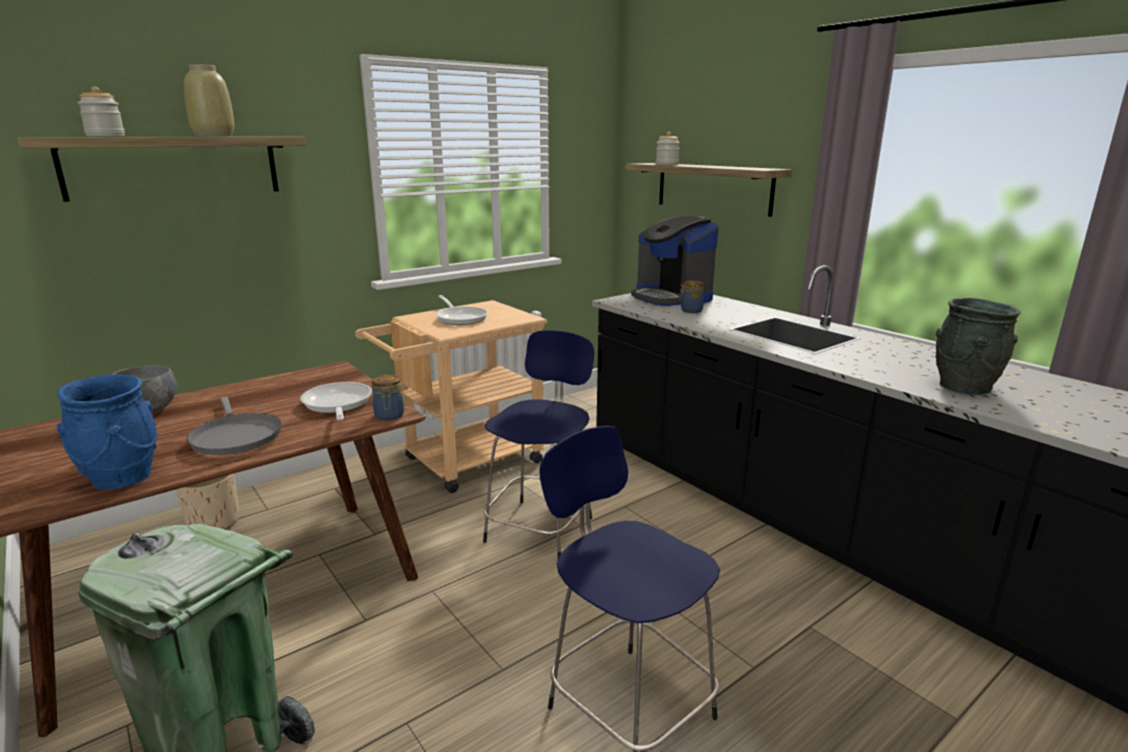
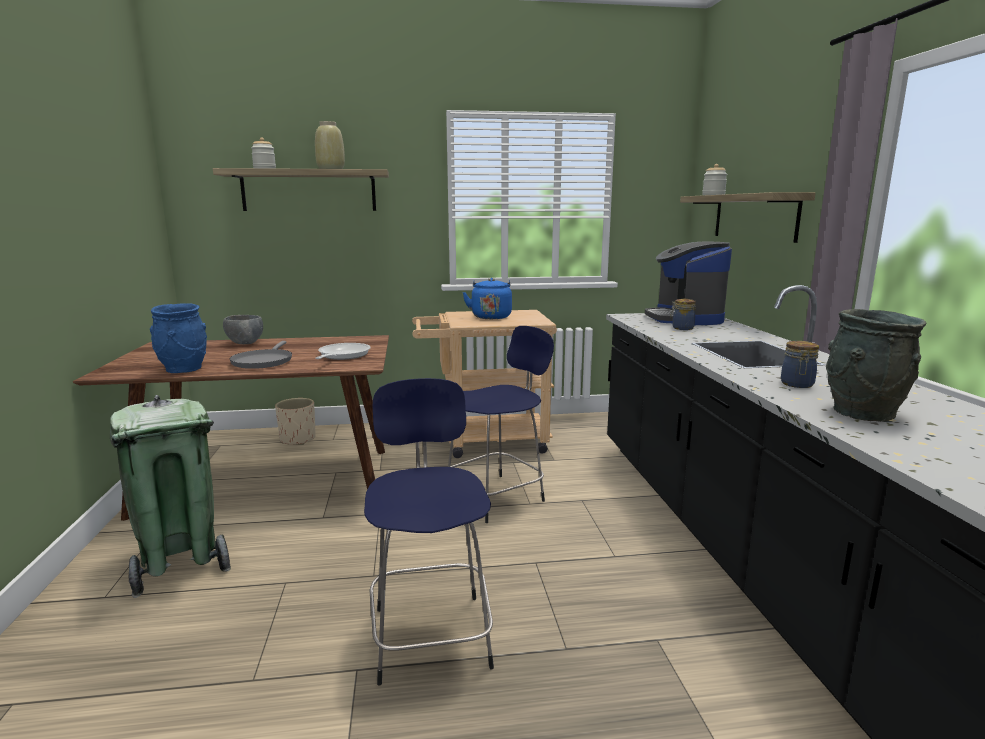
camera: 30 degrees right, 5 degrees down
(389, 416) = (361, 366): jar -> jar (797, 384)
(461, 318) = (491, 316): frying pan -> blue kettle

